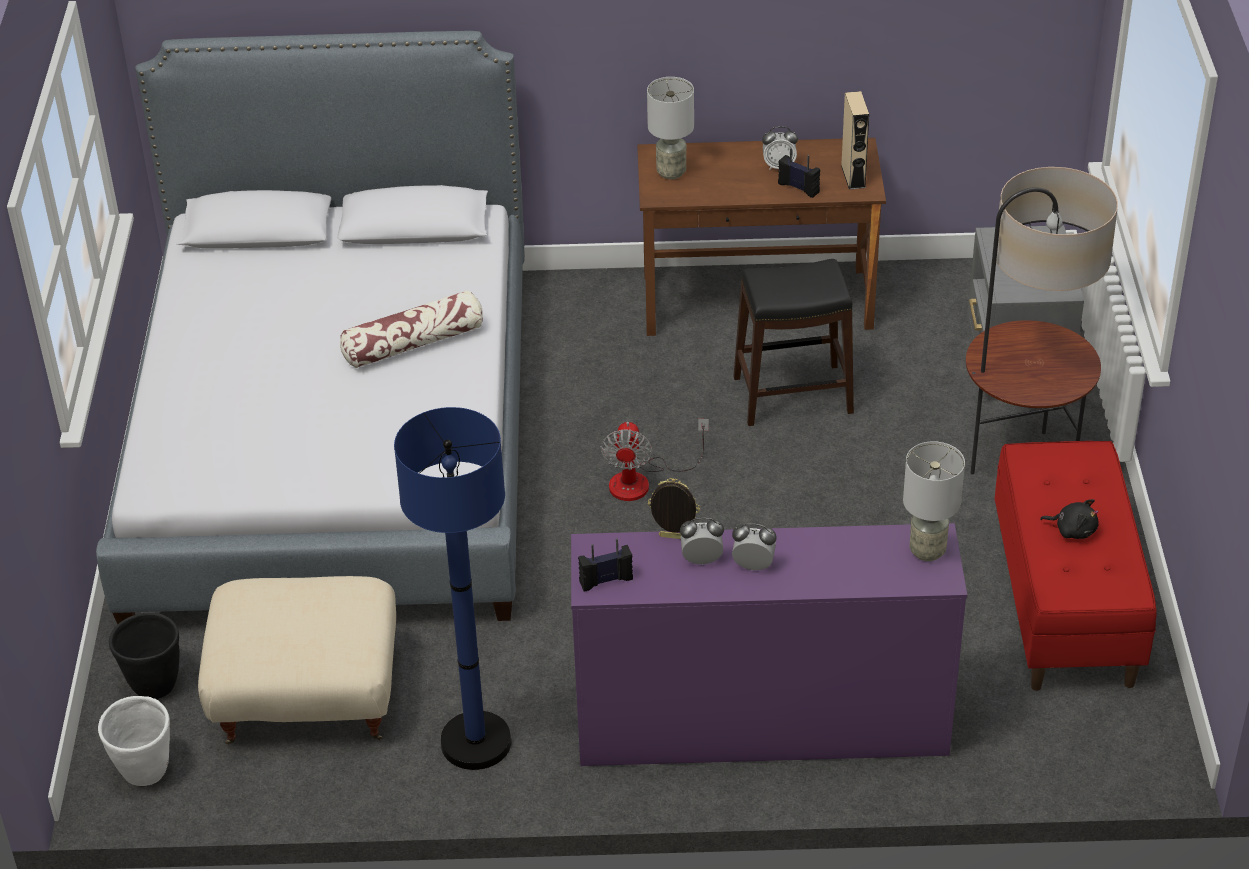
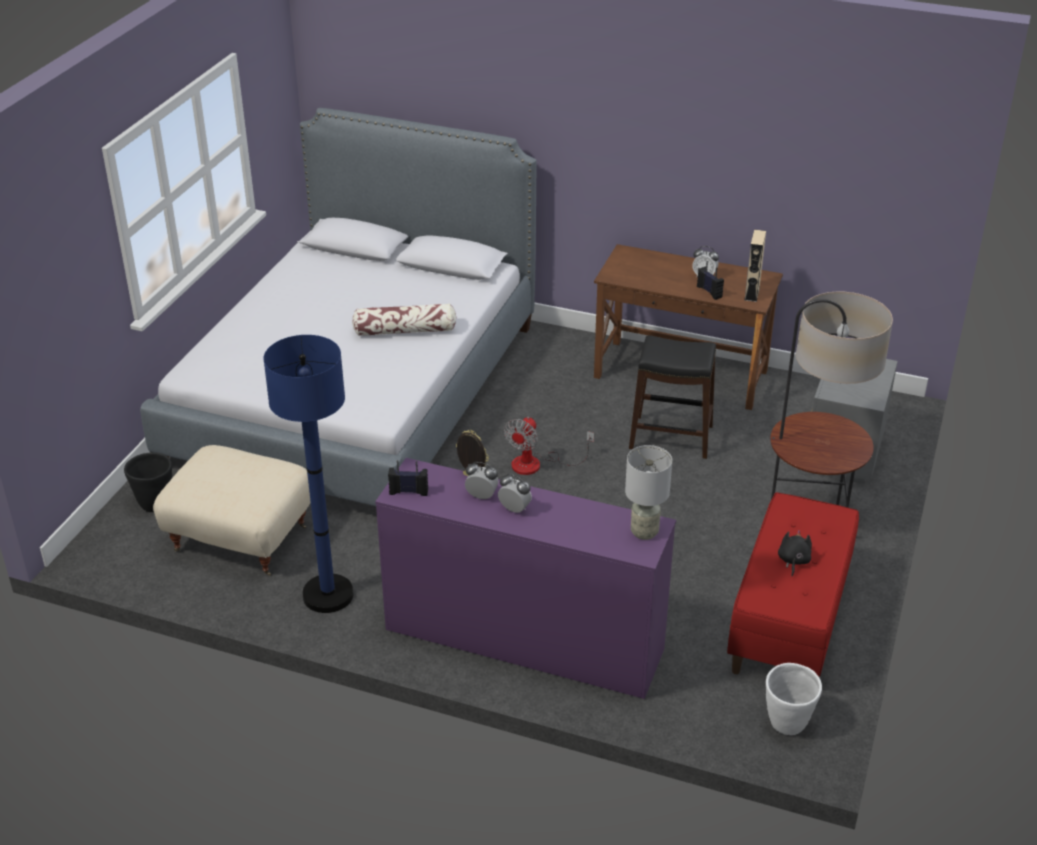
camera: 20 degrees right, 5 degrees down
(145, 772) = (115, 553): white planter -> white planter (787, 724)
(670, 172) = (628, 264): grey table lamp -> none
(1073, 530) = (793, 561): black plush toy -> black plush toy turned 120 degrees counterclockwise

